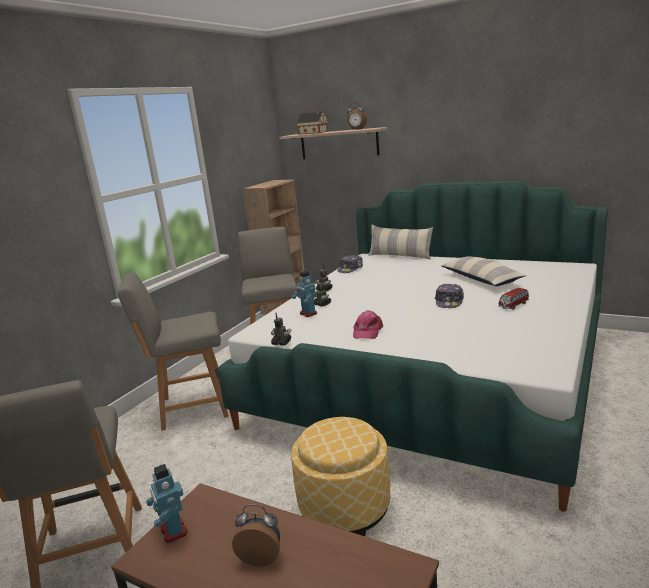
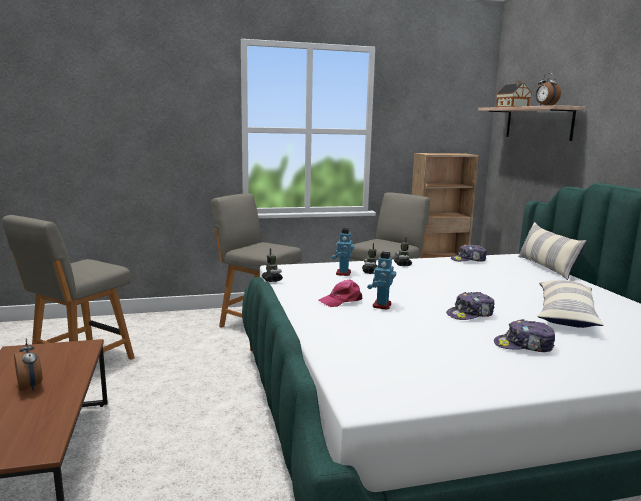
camera: 45 degrees right, 5 degrees down
(173, 531) = (44, 350): toy robot -> toy robot (381, 305)
(345, 506) = (202, 437): ottoman -> none
(513, 305) = (524, 346): toy car -> cap

